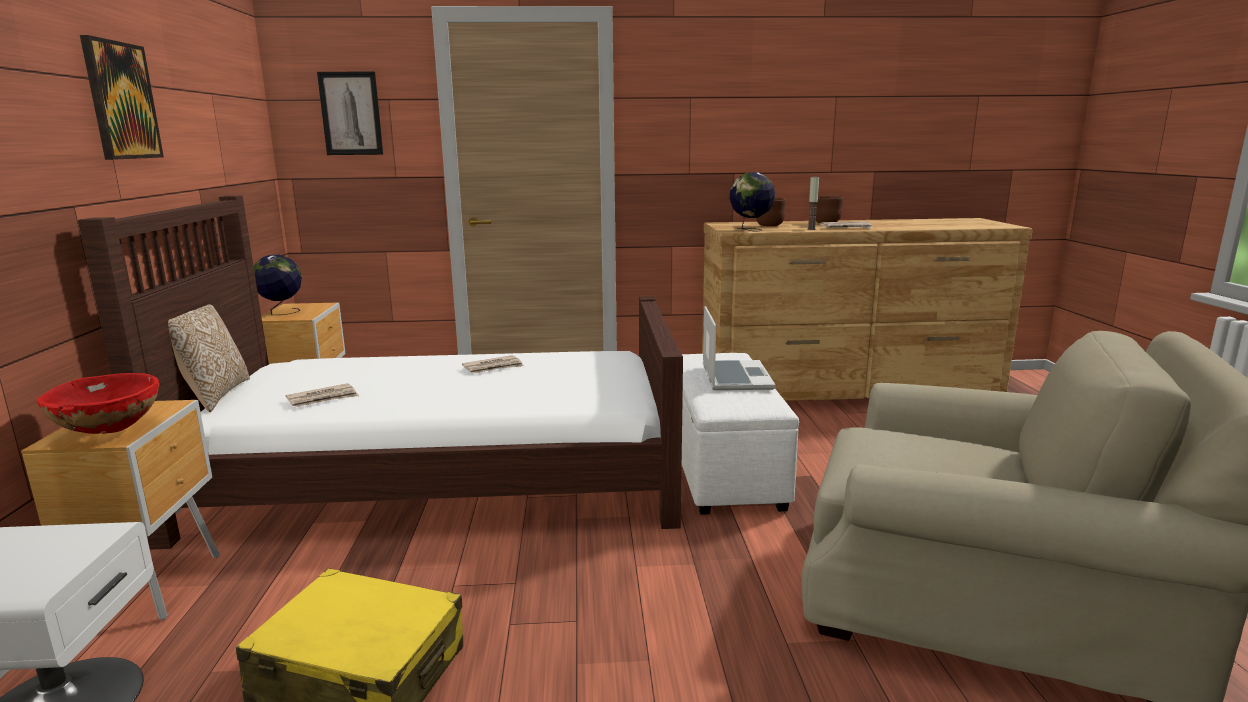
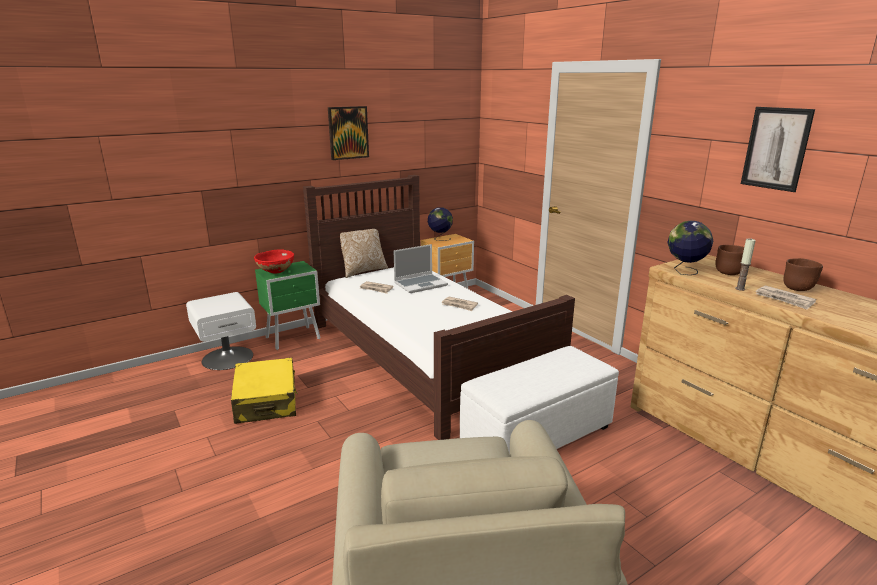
camera: 60 degrees right, 5 degrees up
(157, 586) = (294, 338): brown nightstand -> green nightstand
(351, 113) = (509, 129): picture -> picture (776, 148)
(734, 377) = (545, 375): laptop -> laptop (421, 284)

